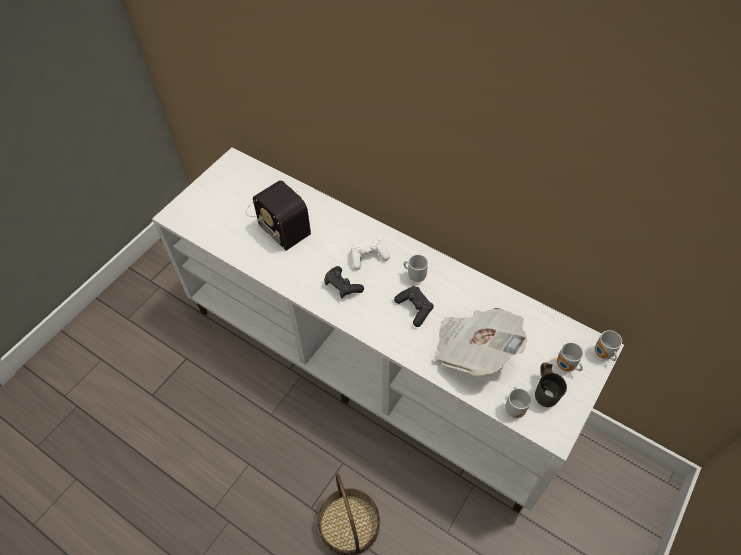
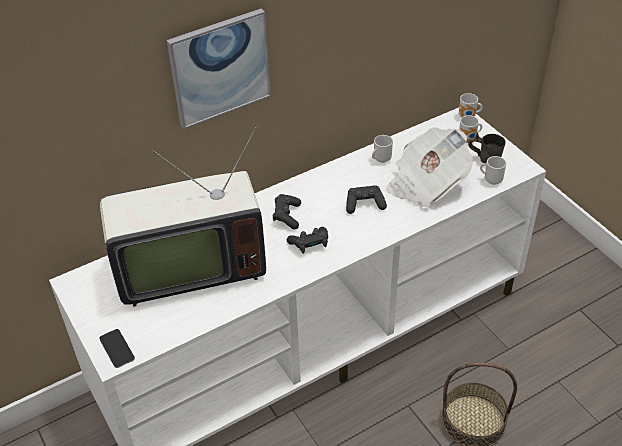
camera: 65 degrees left, 10 degrees down
(183, 212) = (117, 348): none -> phone
(277, 217) = (187, 268): radio -> television
(368, 257) = (287, 216): white game controller -> black game controller
(373, 98) = (220, 68): none -> picture
(416, 275) = (329, 192): mug -> mug (380, 159)

